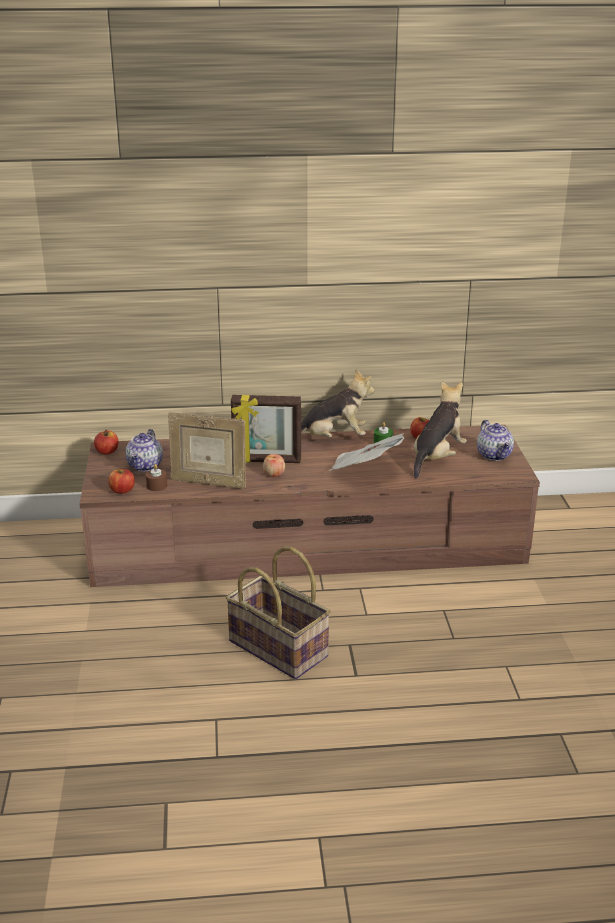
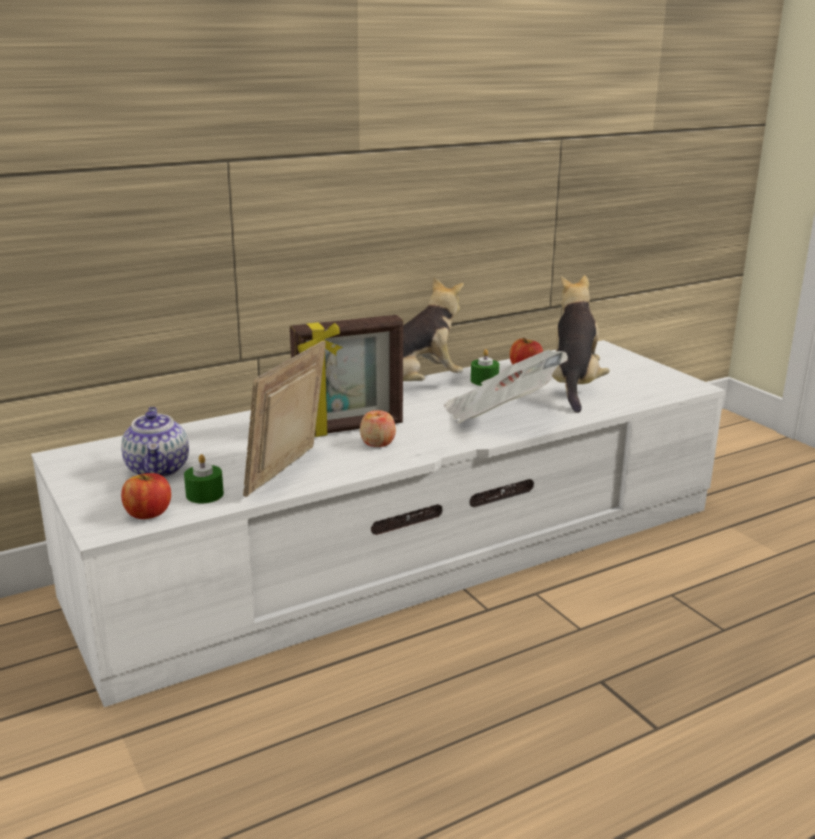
camera: 25 degrees left, 5 degrees down
(107, 451) = (72, 462): apple -> none
(157, 486) = (204, 494): brown candle -> green candle
(208, 482) = (288, 473): picture frame -> picture frame turned 120 degrees clockwise
(279, 648) = (506, 719): basket -> none
(308, 541) = (407, 547): brown tv stand -> white tv stand
(494, 455) = (636, 371): teapot -> none

